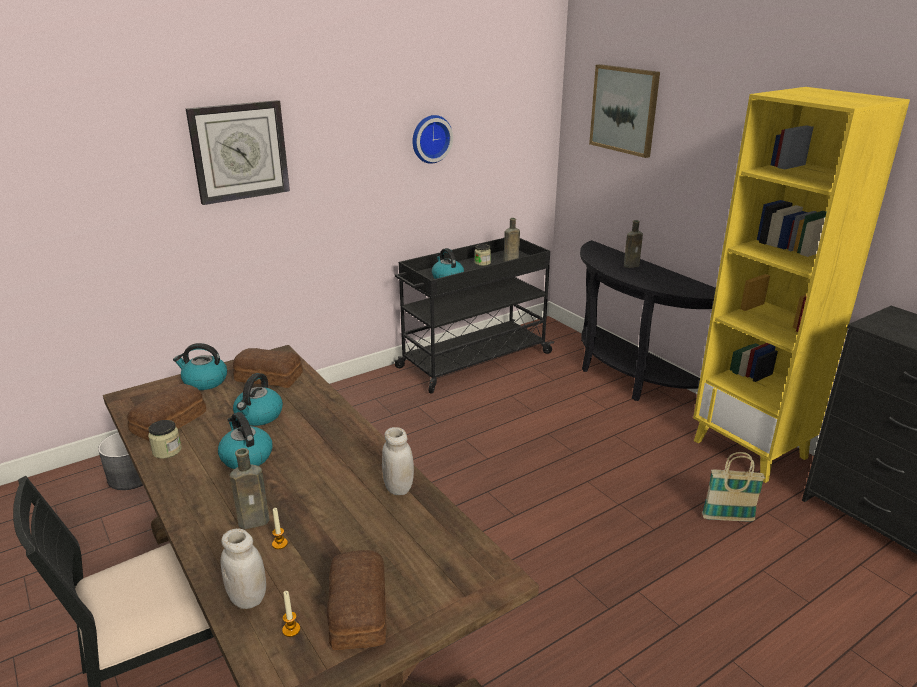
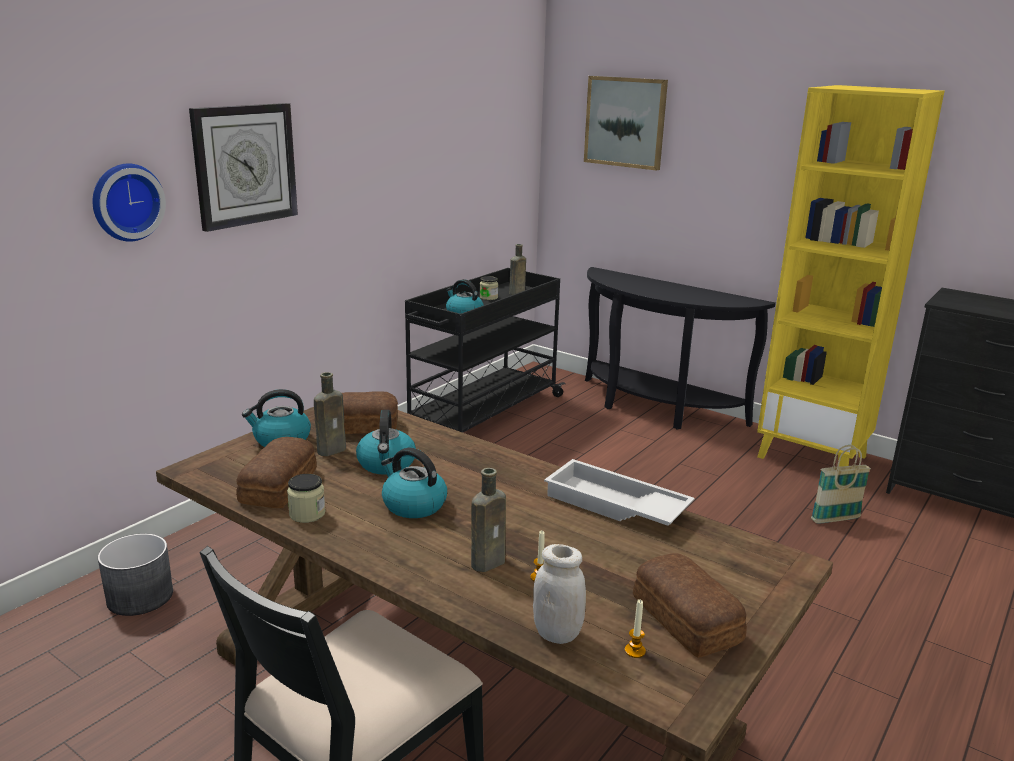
camera: 20 degrees left, 5 degrees down
(398, 488) = (614, 505): white jar -> white tray
(430, 138) = (430, 155): wall clock -> wall clock (125, 202)
(632, 265) = (654, 285): brown bottle -> brown bottle (333, 450)

